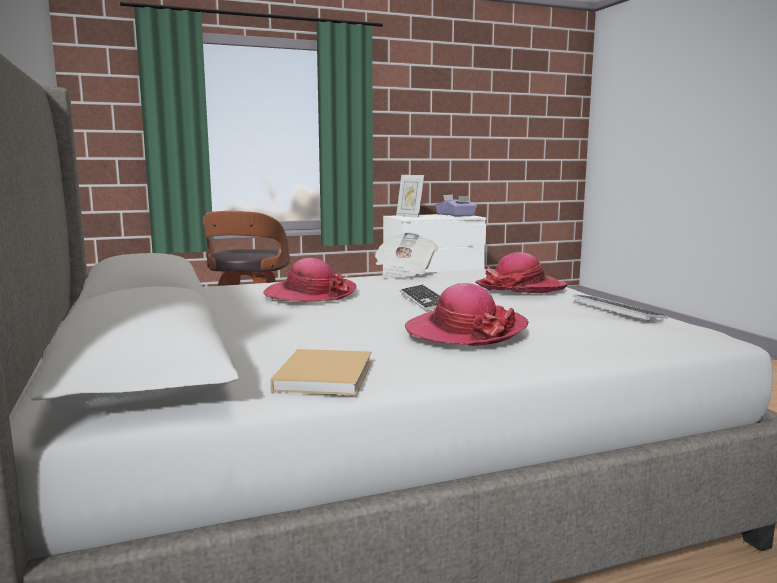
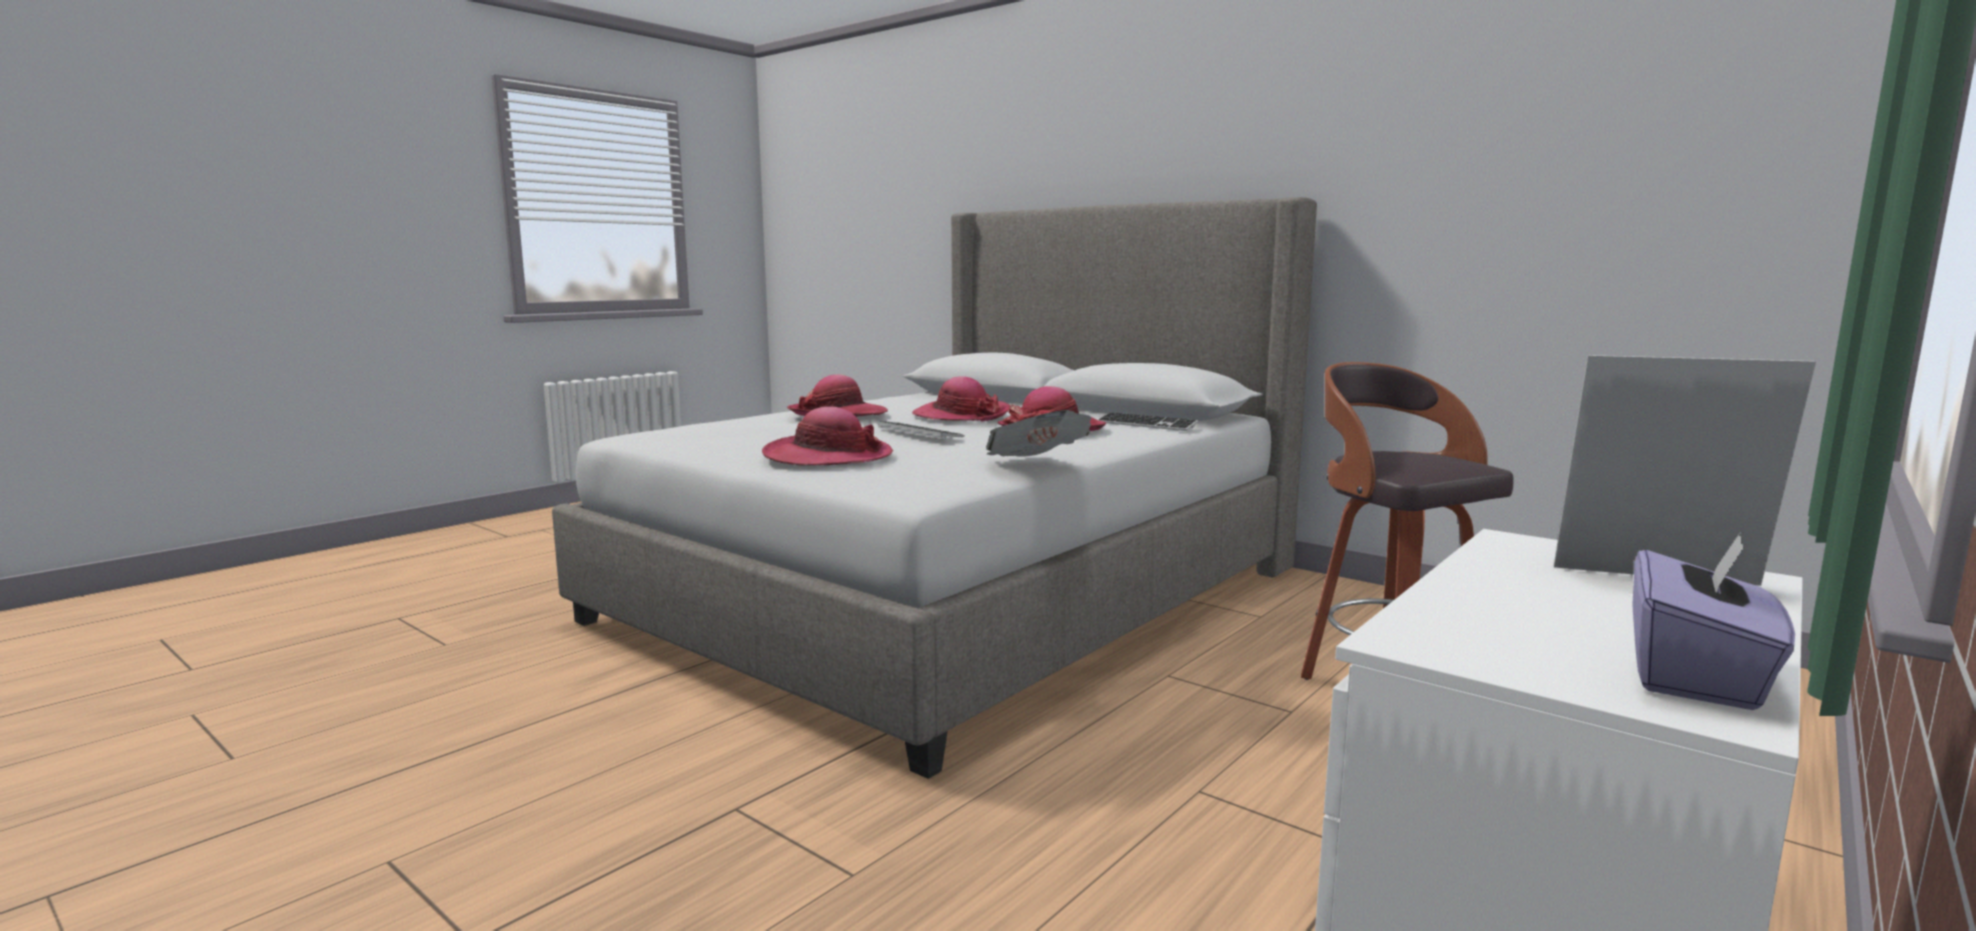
camera: 150 degrees right, 0 degrees up
(325, 374) = (892, 400): beige book -> none
(337, 316) = (961, 416): none -> hat
(462, 215) = (1519, 648): purple tissue box -> none
(617, 309) = (704, 441): keyboard -> keyboard (1146, 425)

